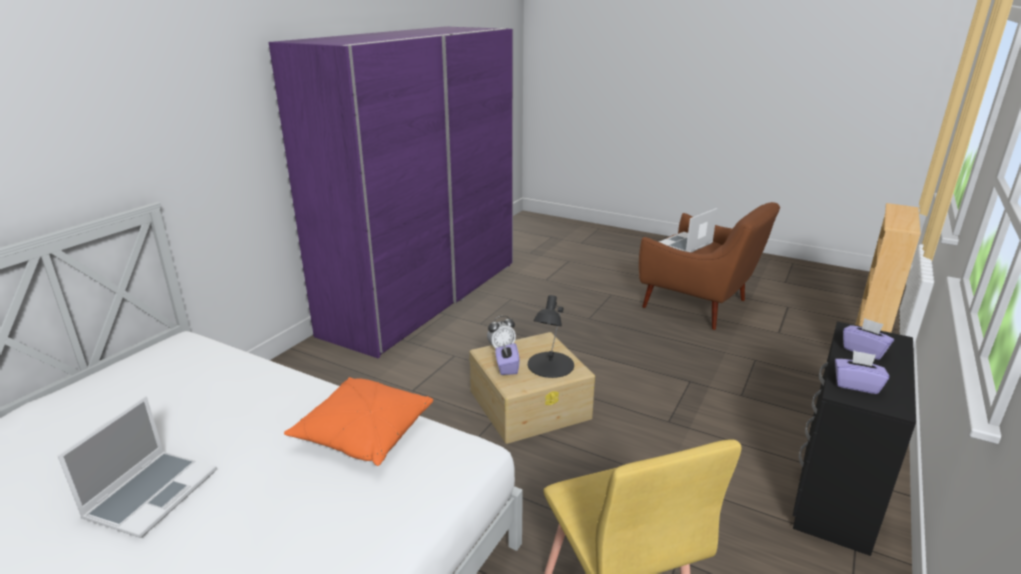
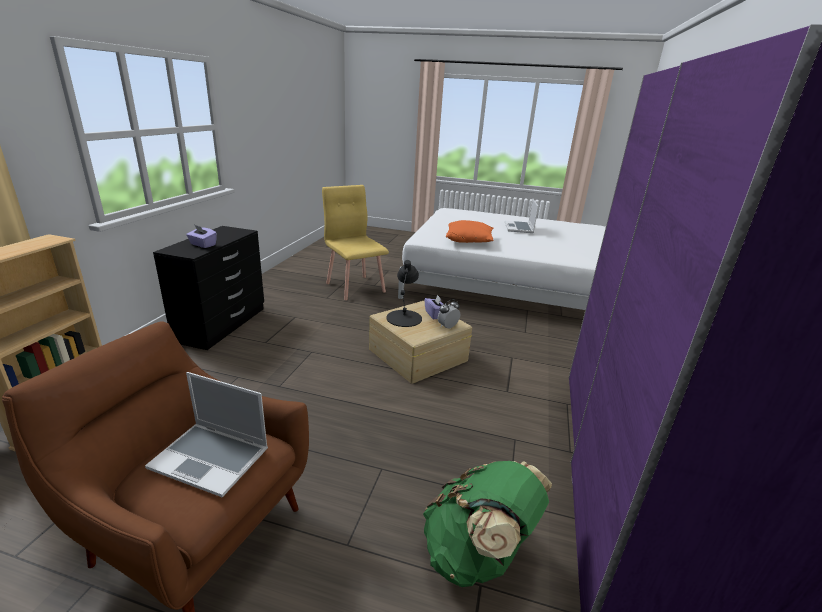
camera: 165 degrees right, 0 degrees up
(542, 286) = (476, 555): none -> green backpack
(685, 245) = (212, 459): laptop -> laptop turned 75 degrees clockwise
(856, 385) = (232, 233): purple tissue box -> none

